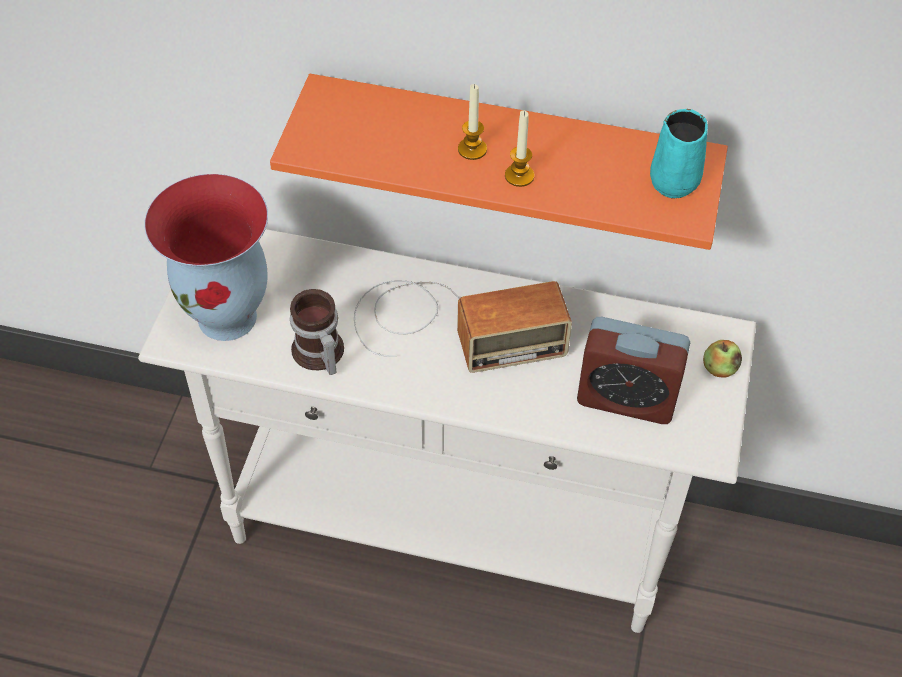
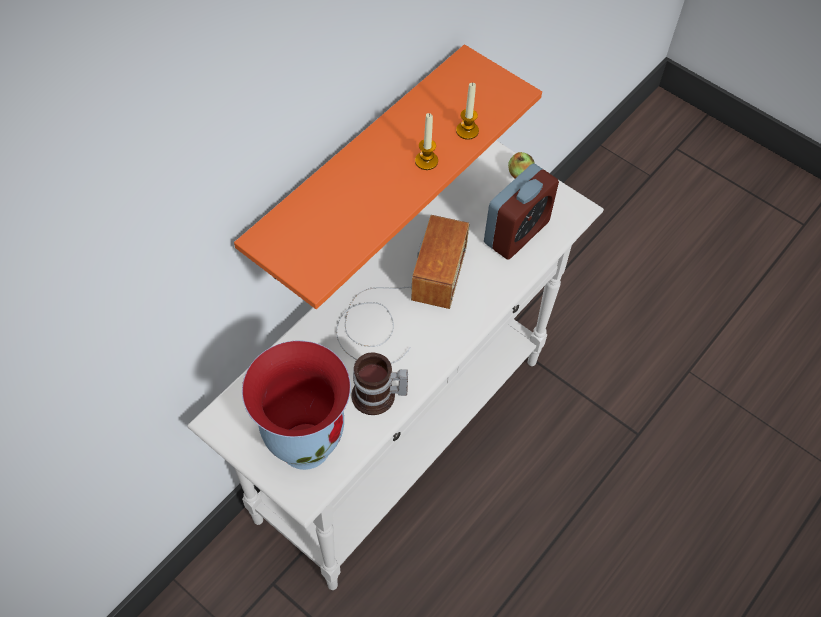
camera: 65 degrees left, 5 degrees up
(472, 149) = (384, 176): candle -> candle (467, 131)
(675, 180) = (480, 83): turquoise mug -> none

